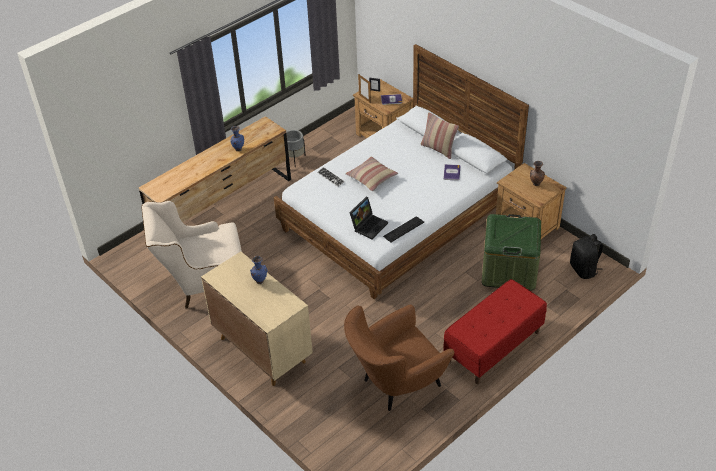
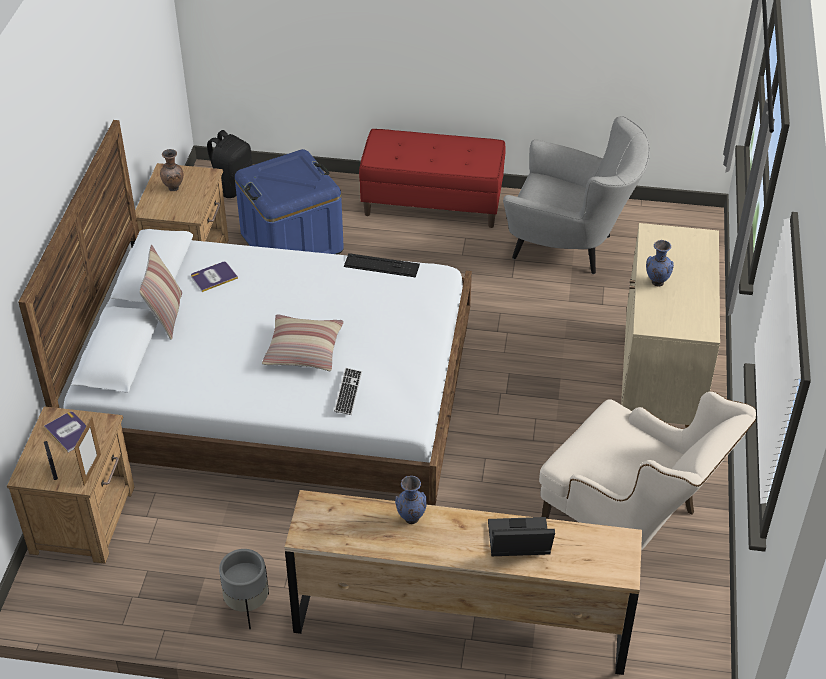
camera: 130 degrees left, 0 degrees up
(369, 225) = (408, 300): laptop -> laptop (517, 543)
(396, 385) = (570, 247): brown armchair -> grey armchair
(509, 270) = (292, 242): green storage box -> blue storage box

